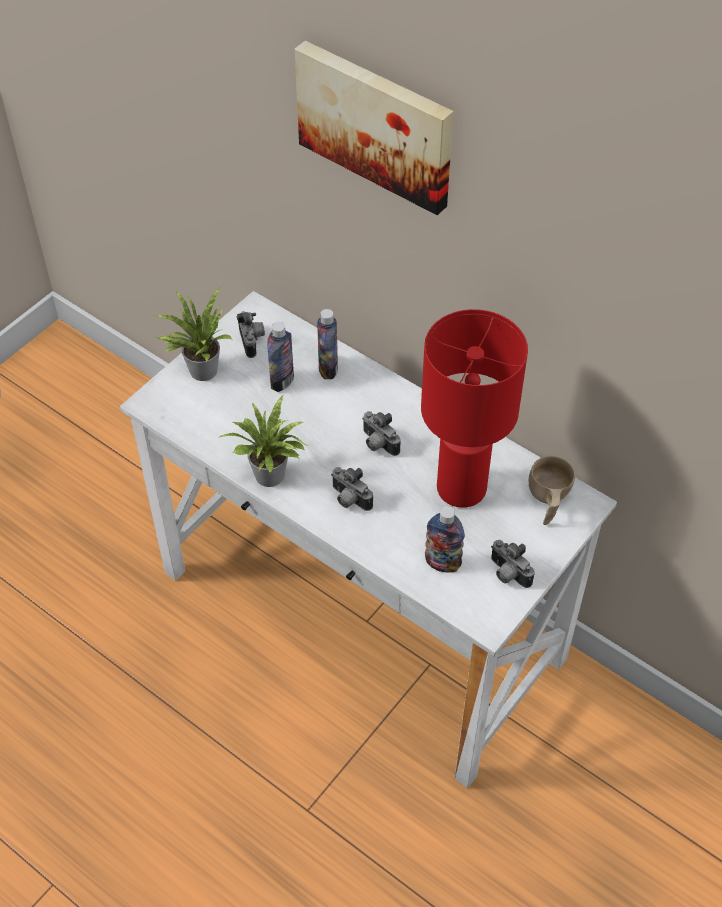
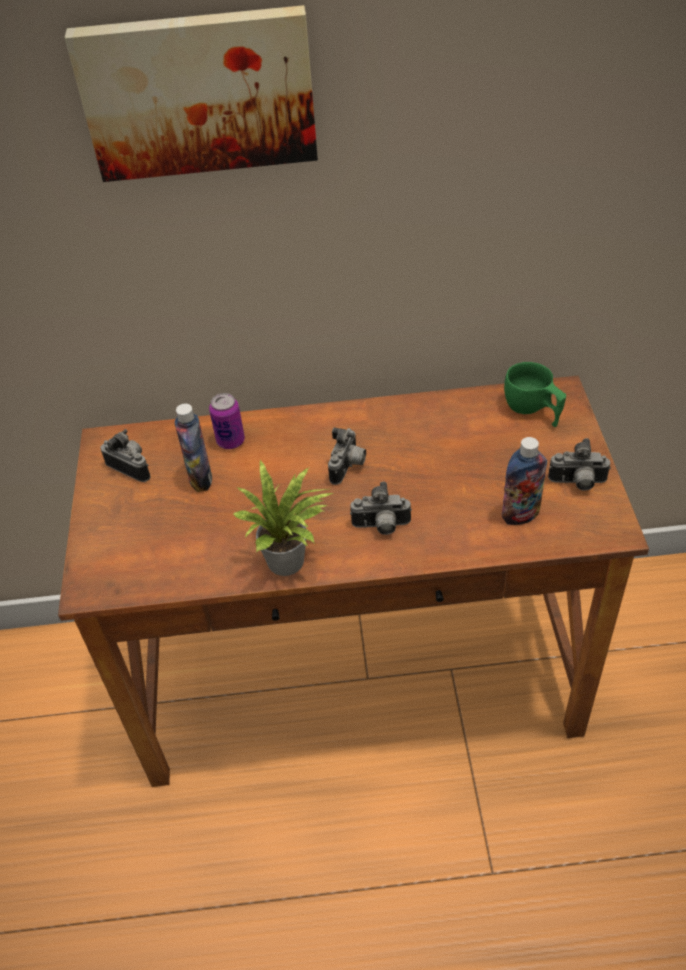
camera: 40 degrees left, 5 degrees down
(200, 369) = (107, 524): potted plant -> none
(328, 368) = (230, 441): bottle -> can
(362, 615) = (359, 676): white desk -> brown desk
(377, 444) = (348, 467): camera -> camera turned 75 degrees counterclockwise
(460, 487) = (457, 449): red table lamp -> none
(547, 501) = (533, 411): beige cup -> green cup

